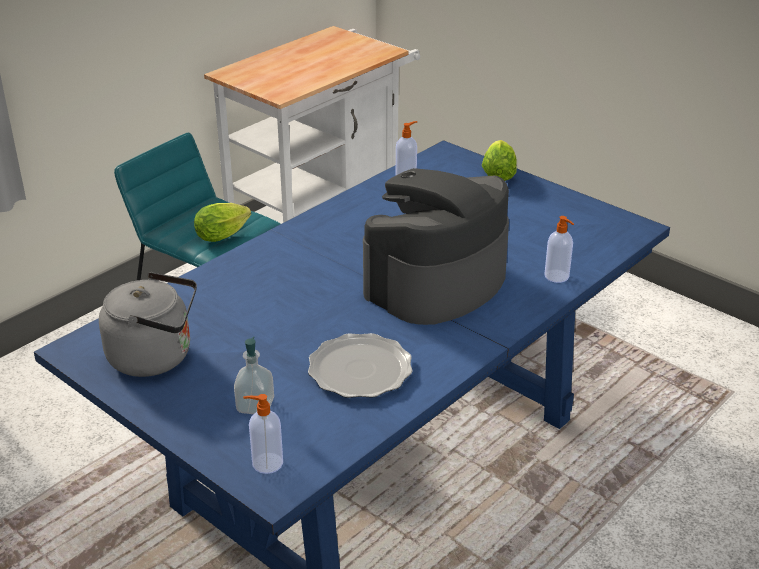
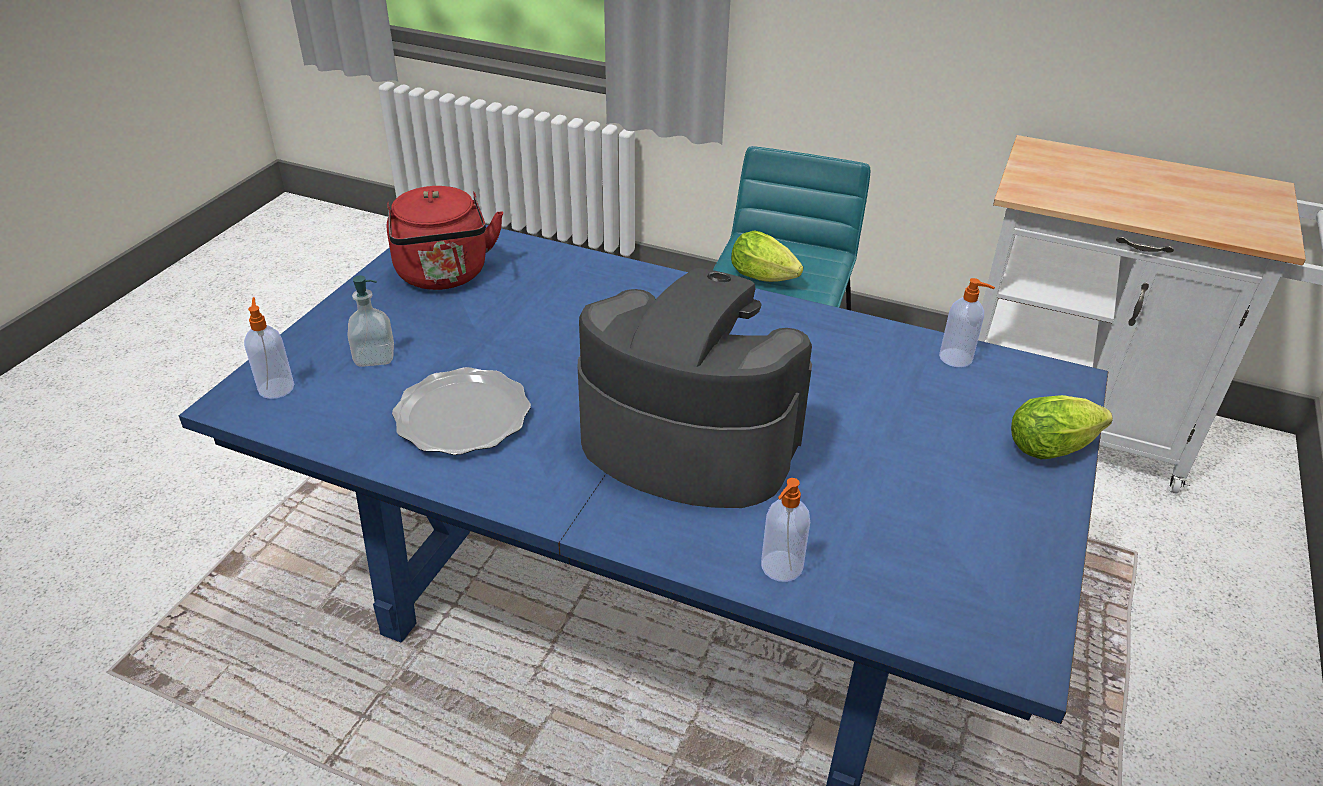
camera: 70 degrees right, 5 degrees up
(156, 357) = (444, 276): grey kettle -> red kettle

